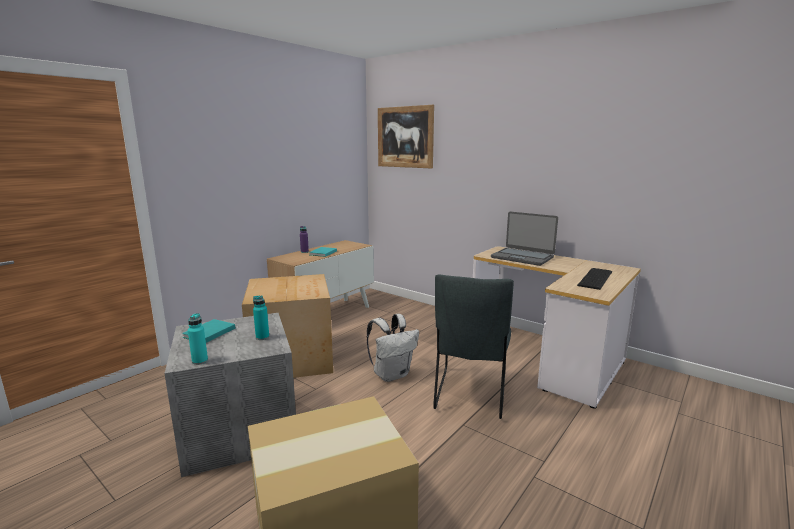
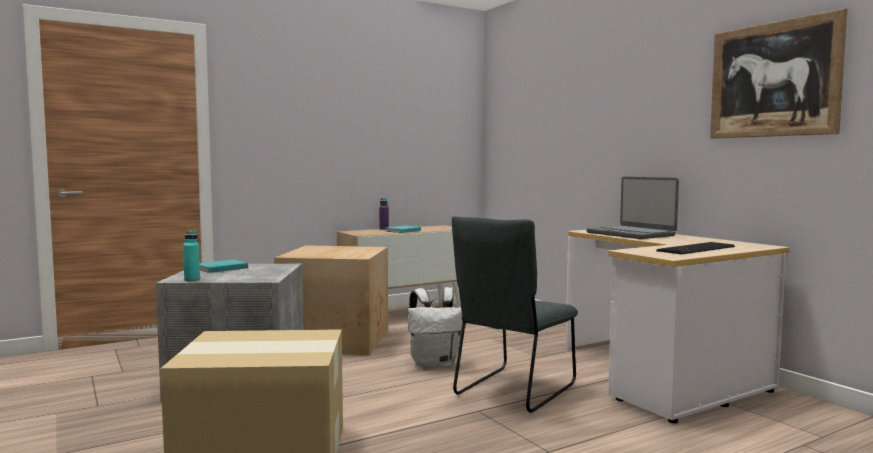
camera: 20 degrees right, 10 degrees down
(262, 337) = (264, 273): turquoise bottle -> none
(405, 137) = (520, 97): picture -> picture (773, 80)

